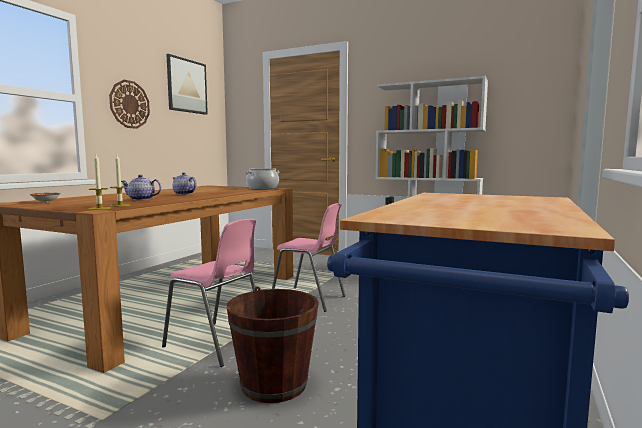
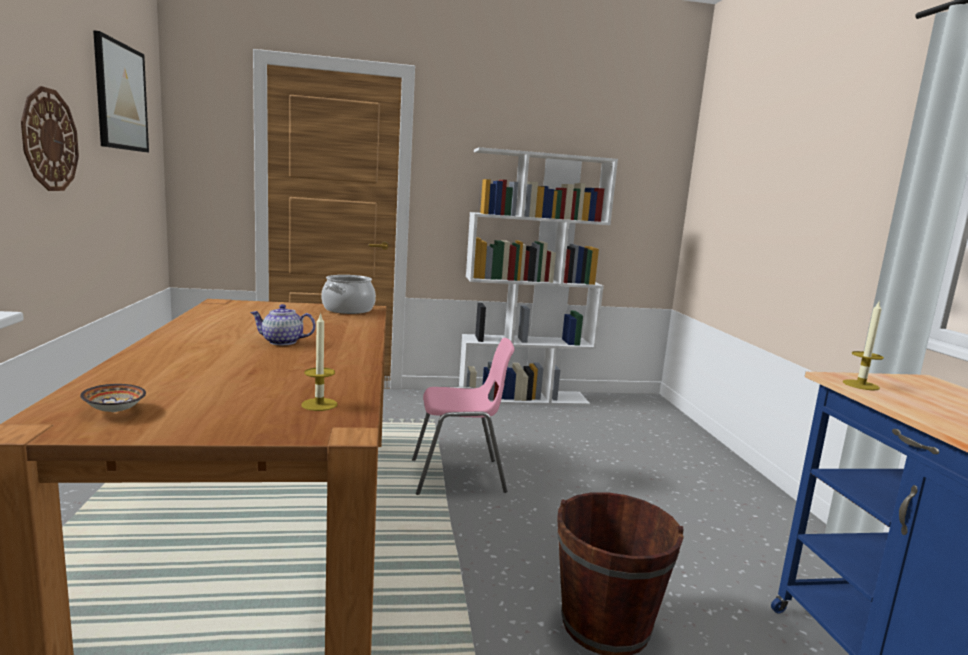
camera: 35 degrees left, 5 degrees up
(99, 208) = (328, 423): candle -> candle (861, 385)
(141, 199) = (276, 373): teapot -> none
(217, 344) = (451, 589): pink chair -> none

